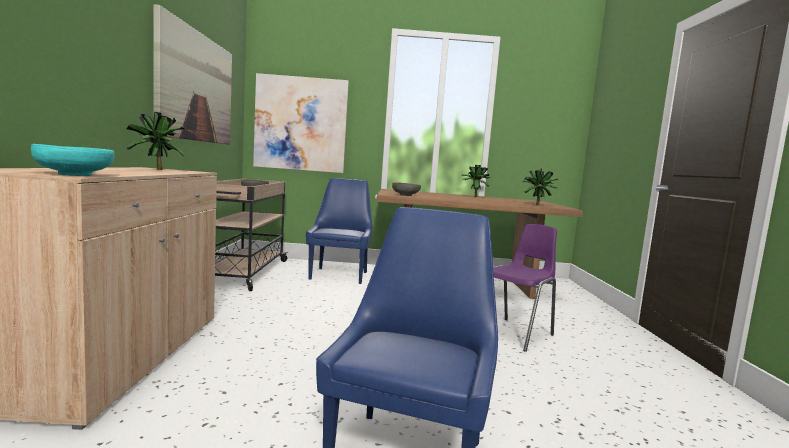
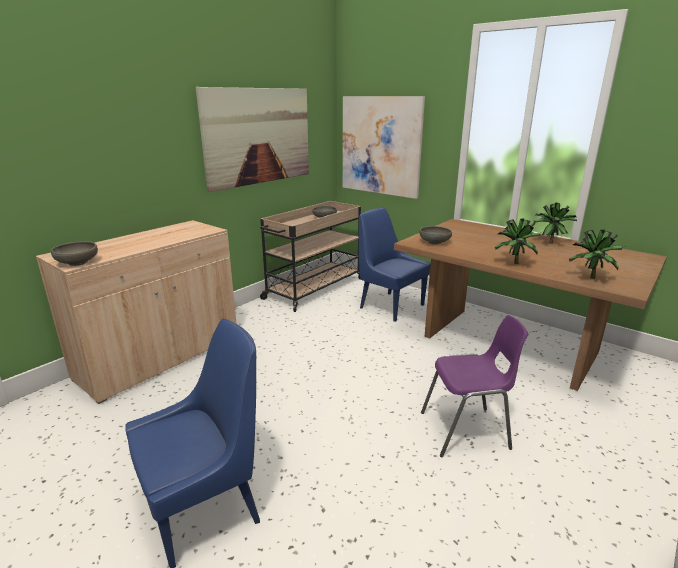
camera: 40 degrees right, 15 degrees up
(74, 175) = (77, 263): turquoise bowl -> grey bowl
(157, 170) = (181, 231): potted plant -> potted plant (514, 264)
(339, 275) = (389, 306): blue chair -> blue chair turned 90 degrees counterclockwise

